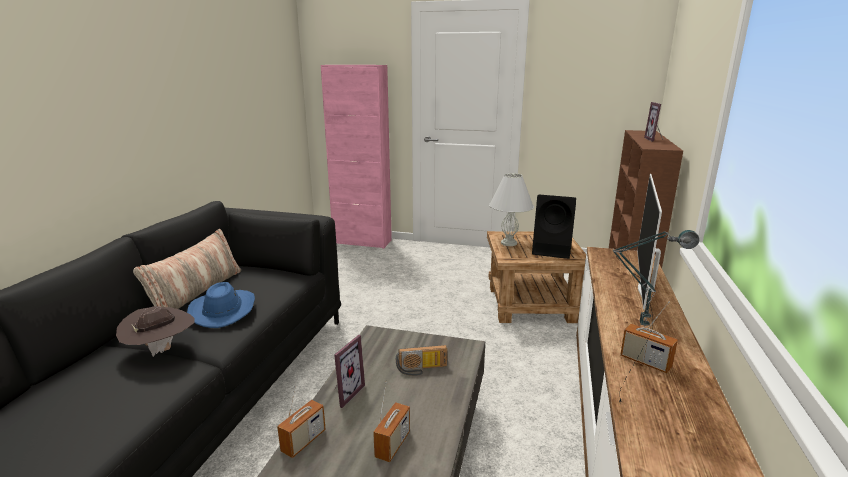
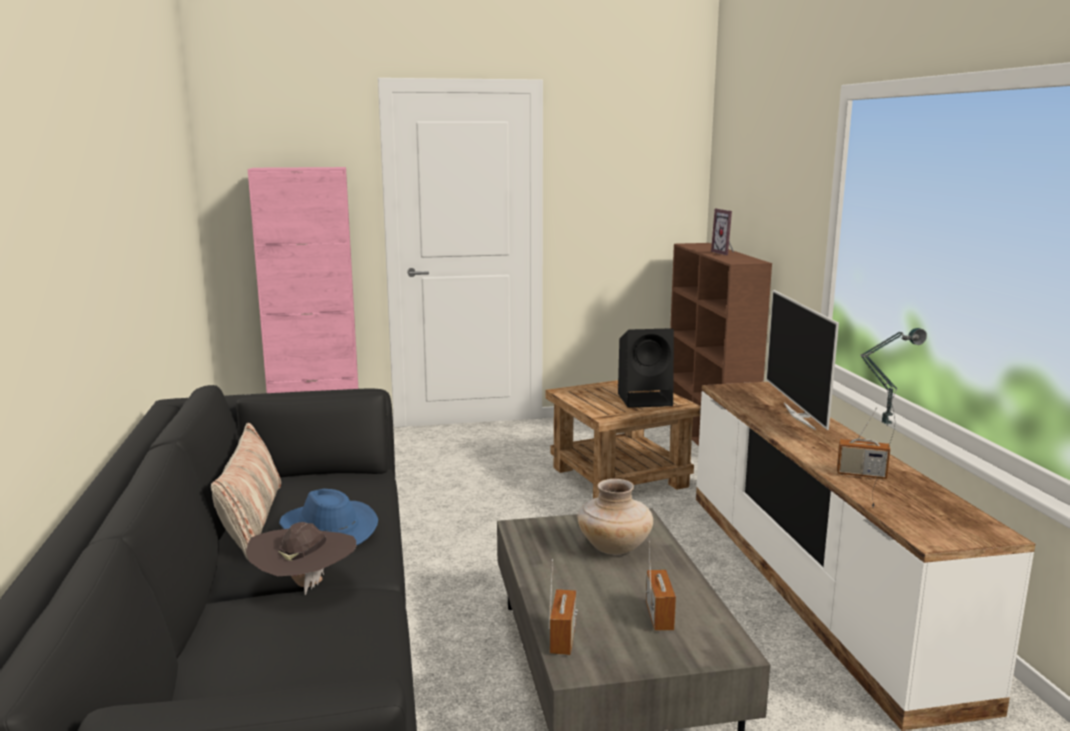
camera: 25 degrees left, 5 degrees down
(344, 393) = (554, 588): picture frame -> none
(421, 369) = (614, 548): radio -> beige vase
(508, 243) = (587, 399): white table lamp -> none

